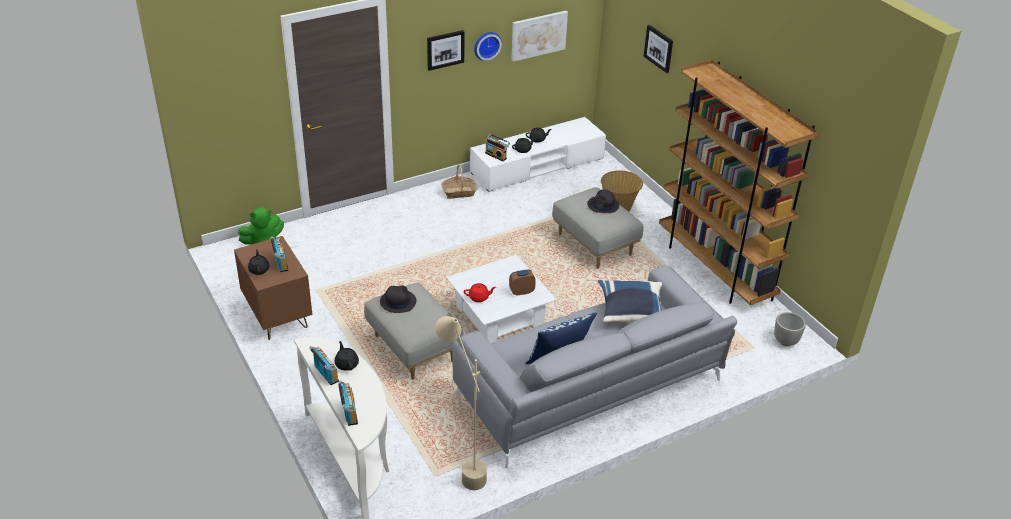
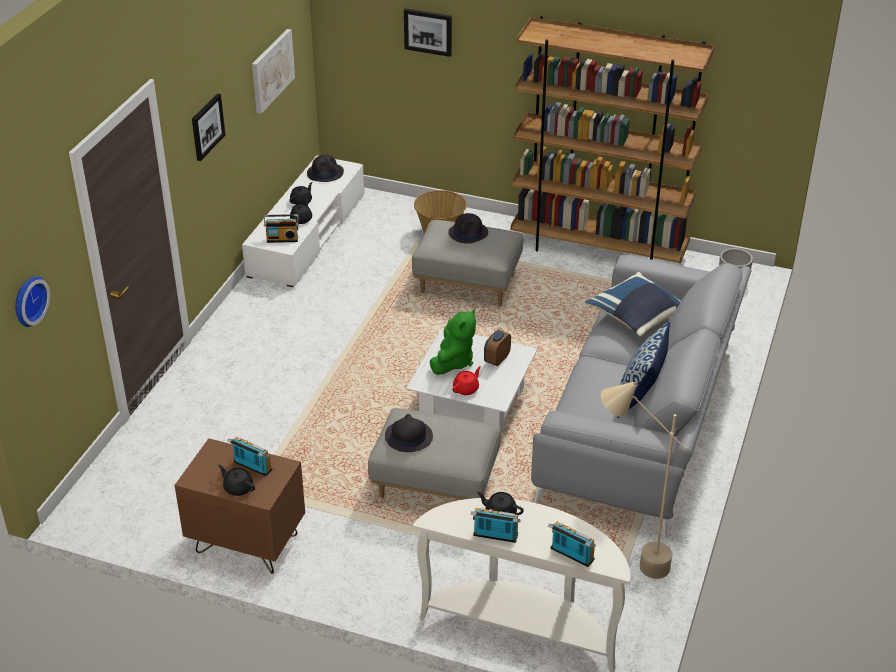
camera: 40 degrees left, 0 degrees up
(262, 241) = (111, 477): green plush toy -> green plush toy (453, 361)
(459, 192) = (262, 304): basket -> none
(486, 45) = (236, 103): wall clock -> wall clock (28, 300)
(575, 129) = (325, 173): none -> black hat

